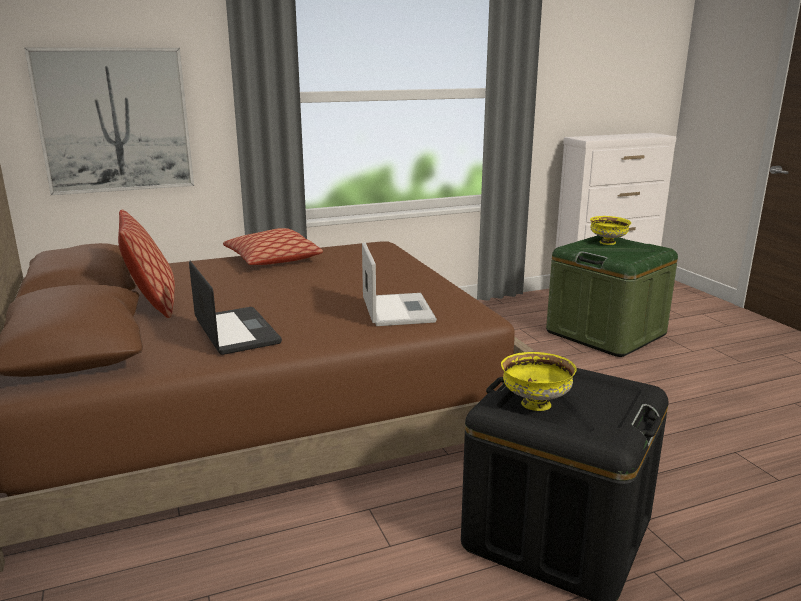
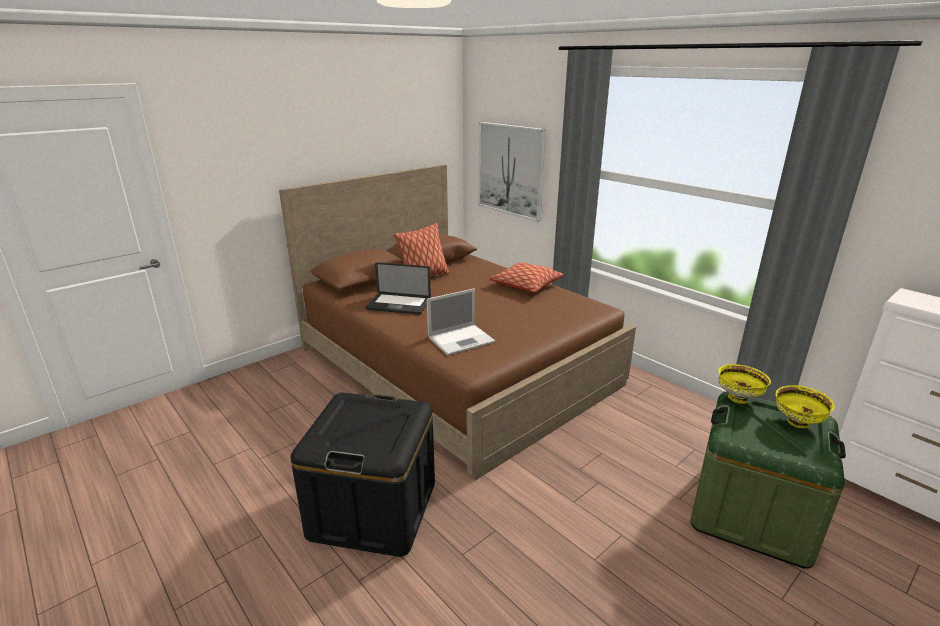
camera: 70 degrees right, 5 degrees up
(236, 332) = (398, 305): laptop -> laptop turned 60 degrees clockwise
(535, 404) = (355, 413): yellow bowl -> yellow bowl (738, 398)

